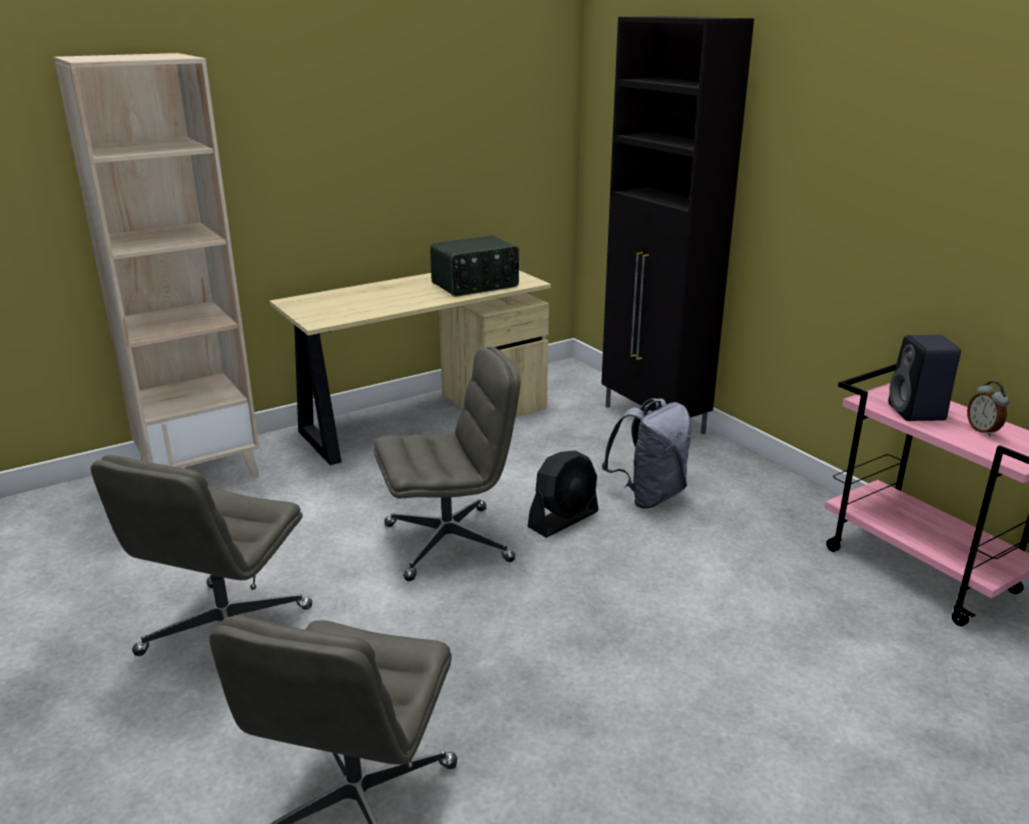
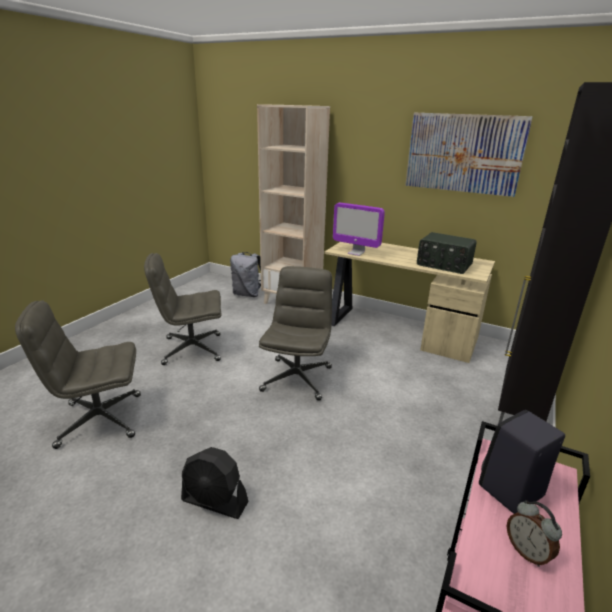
camera: 60 degrees right, 0 degrees up
(351, 314) = (356, 253): none -> monitor
(425, 113) = (463, 153): none -> picture
(449, 542) = (297, 378): grey office chair -> grey office chair turned 120 degrees counterclockwise
(563, 519) = (353, 408): black fan -> black fan (215, 502)
(649, 496) = (417, 434): grey backpack -> grey backpack (247, 294)
(983, 430) = (527, 551): alarm clock -> alarm clock turned 75 degrees counterclockwise

